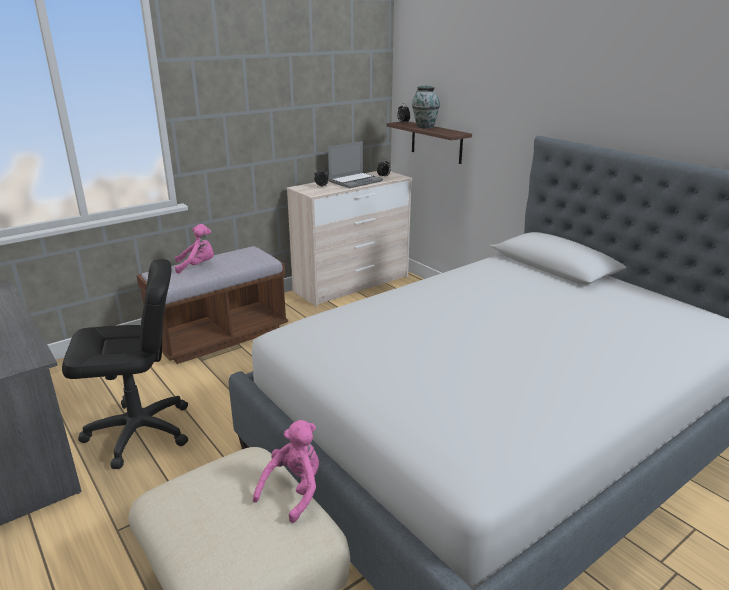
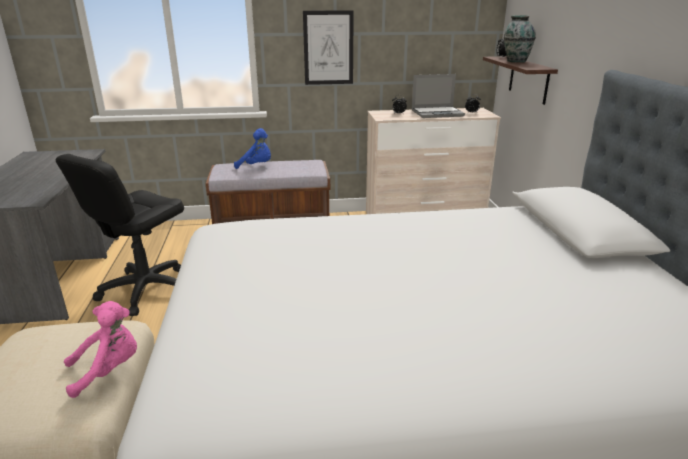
camera: 30 degrees right, 0 degrees up
(139, 432) = (145, 289): black office chair -> black office chair turned 105 degrees clockwise
(197, 266) = (257, 166): pink plush toy -> blue plush toy
(243, 127) = (328, 48): none -> picture

